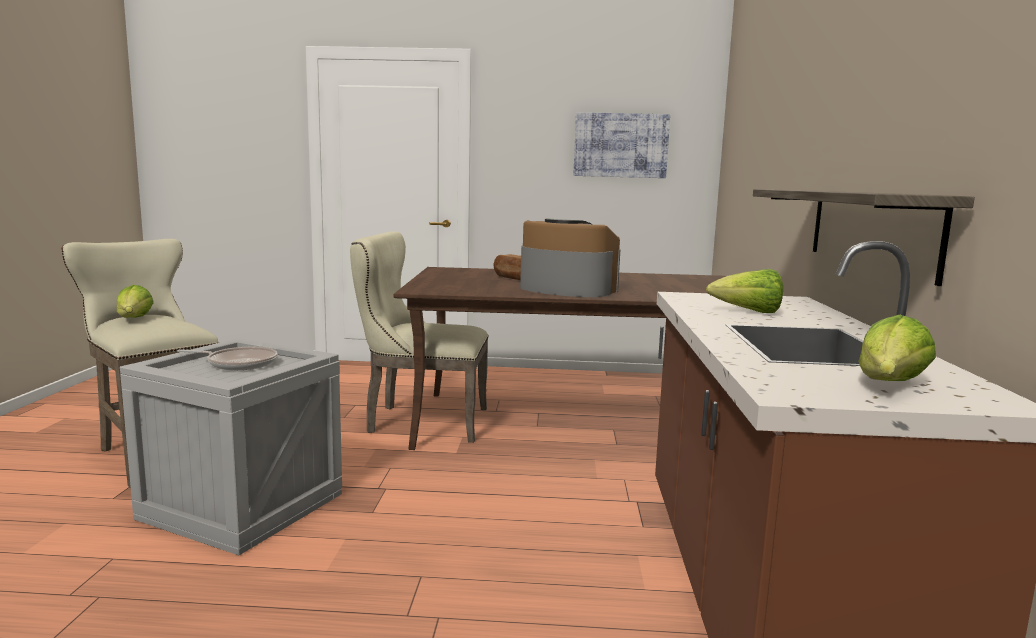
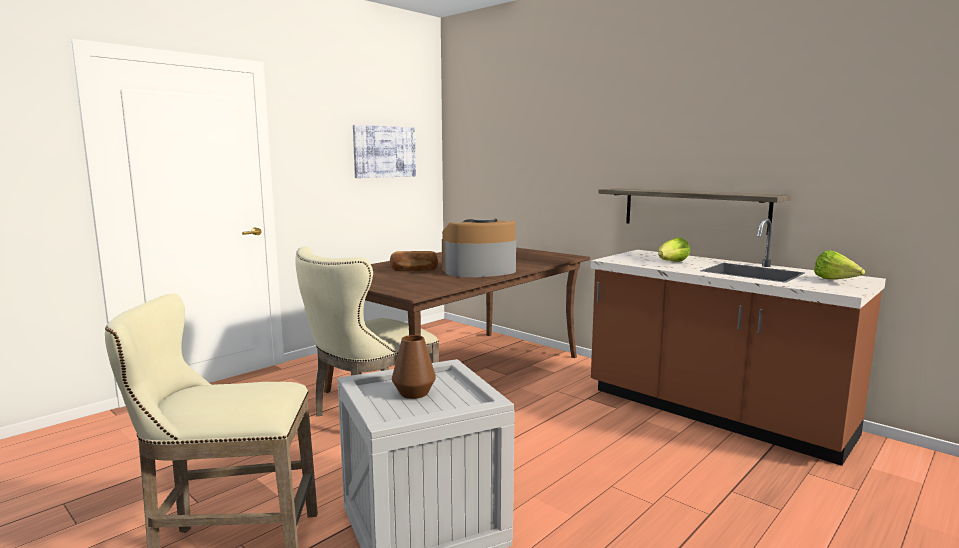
camera: 50 degrees left, 0 degrees up
(134, 319) = (204, 398): lettuce -> none
(238, 363) = (413, 393): frying pan -> brown vase

